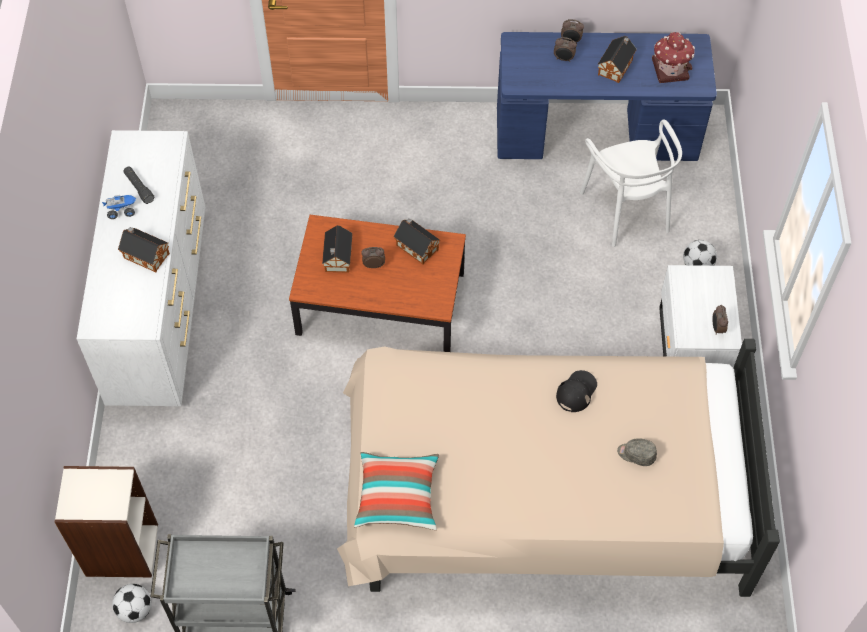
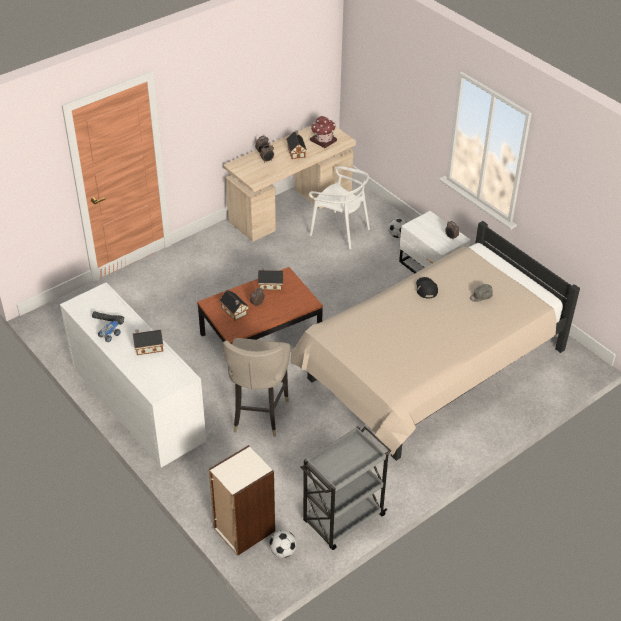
camera: 40 degrees left, 15 degrees down
(276, 410) = (258, 414): none -> beige stool
(397, 496) = (393, 379): pillow -> none
(596, 135) = (290, 208): blue desk -> beige desk

